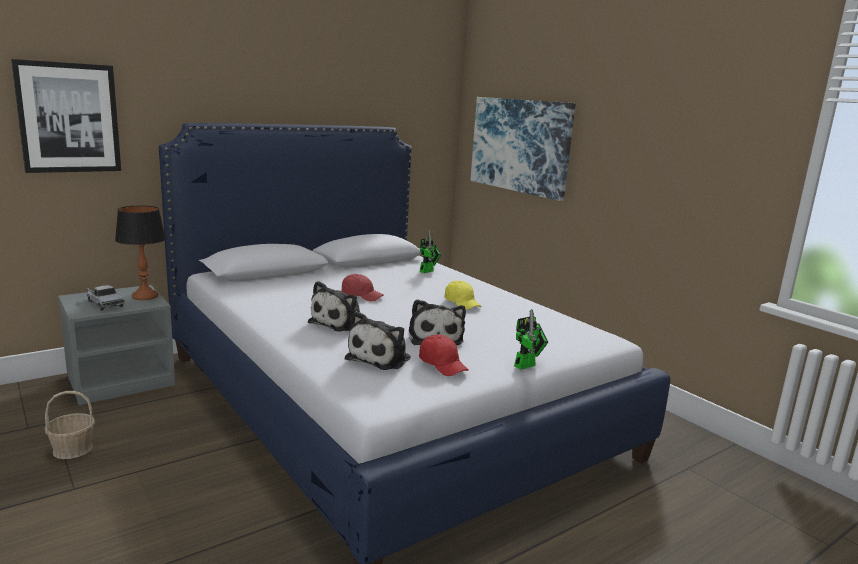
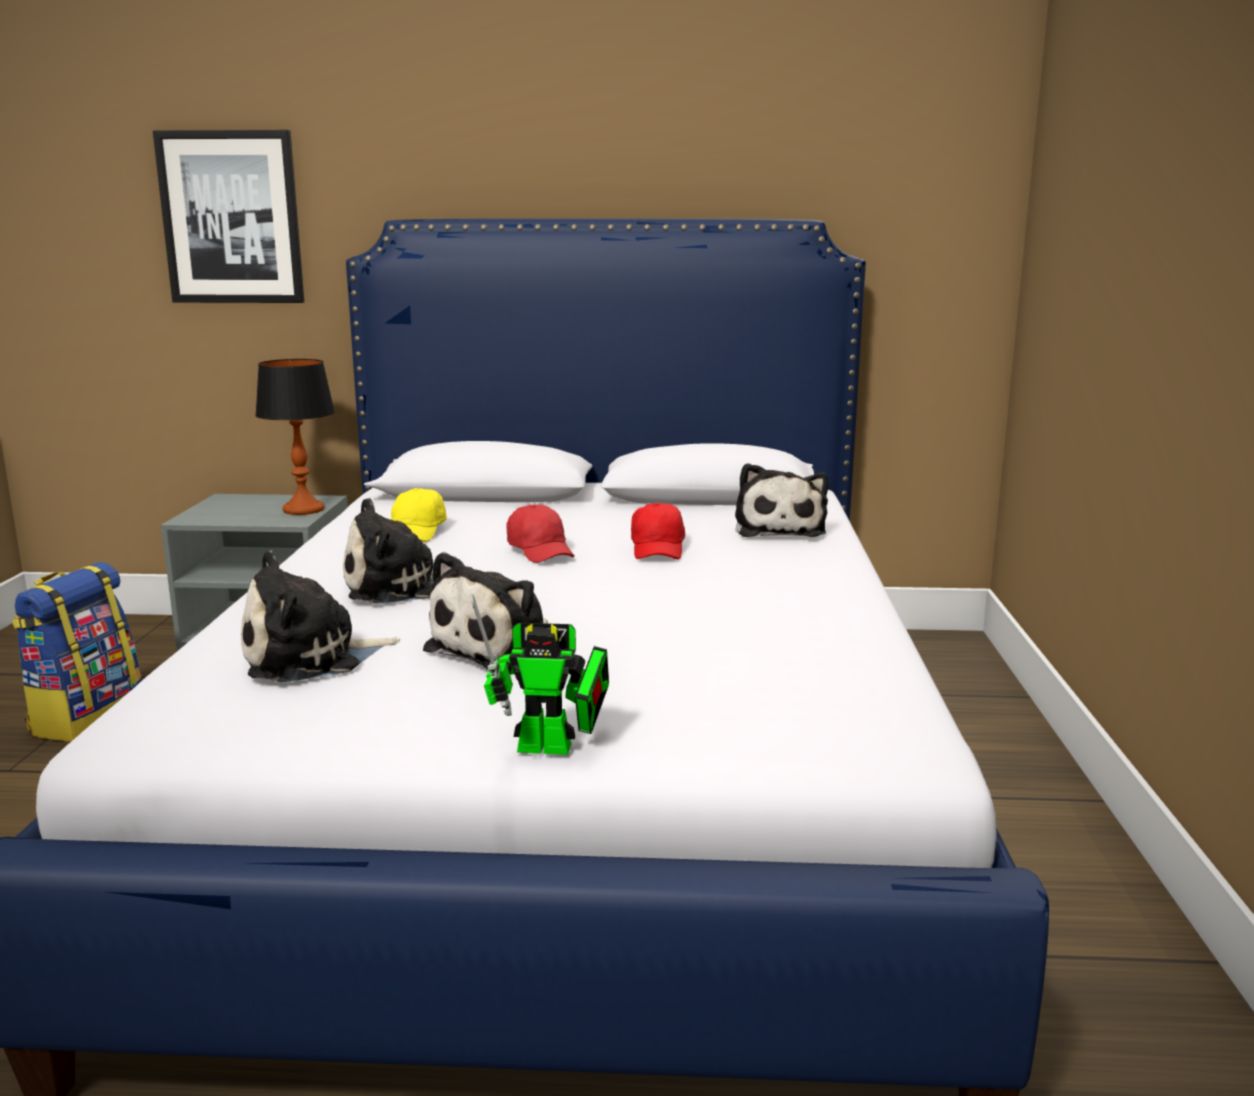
camera: 40 degrees right, 0 degrees up
(72, 449) = (86, 718): basket -> backpack
(104, 303) = (238, 511): toy truck -> none
(428, 271) = (779, 529): toy robot -> plush toy
(442, 365) = (379, 698): red cap -> red cap (658, 549)
(462, 303) = (707, 597): yellow cap -> yellow cap (417, 532)
(520, 145) = (1092, 246): picture -> none

